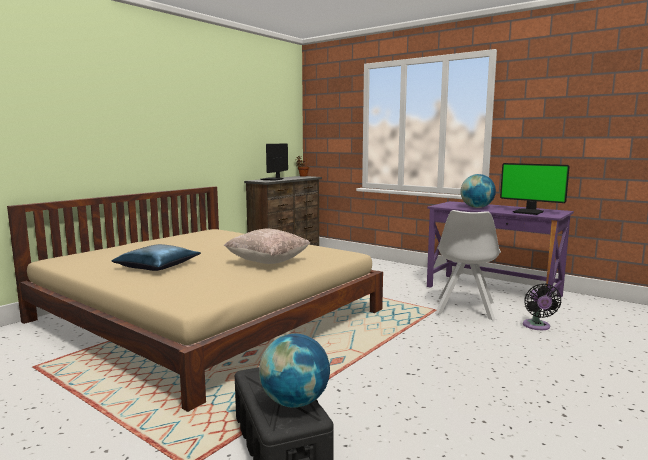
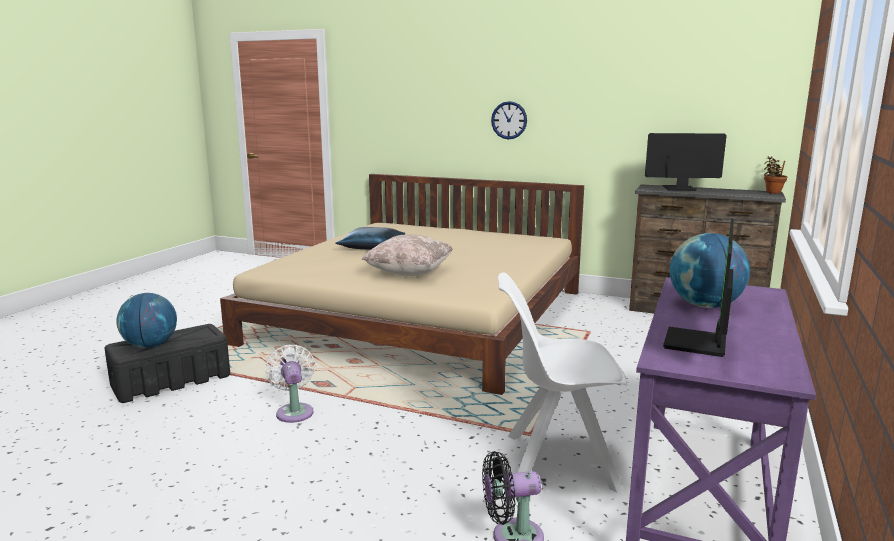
camera: 75 degrees right, 5 degrees up
(155, 138) = (509, 120): none -> wall clock
(385, 374) = (294, 411): none -> white fan

